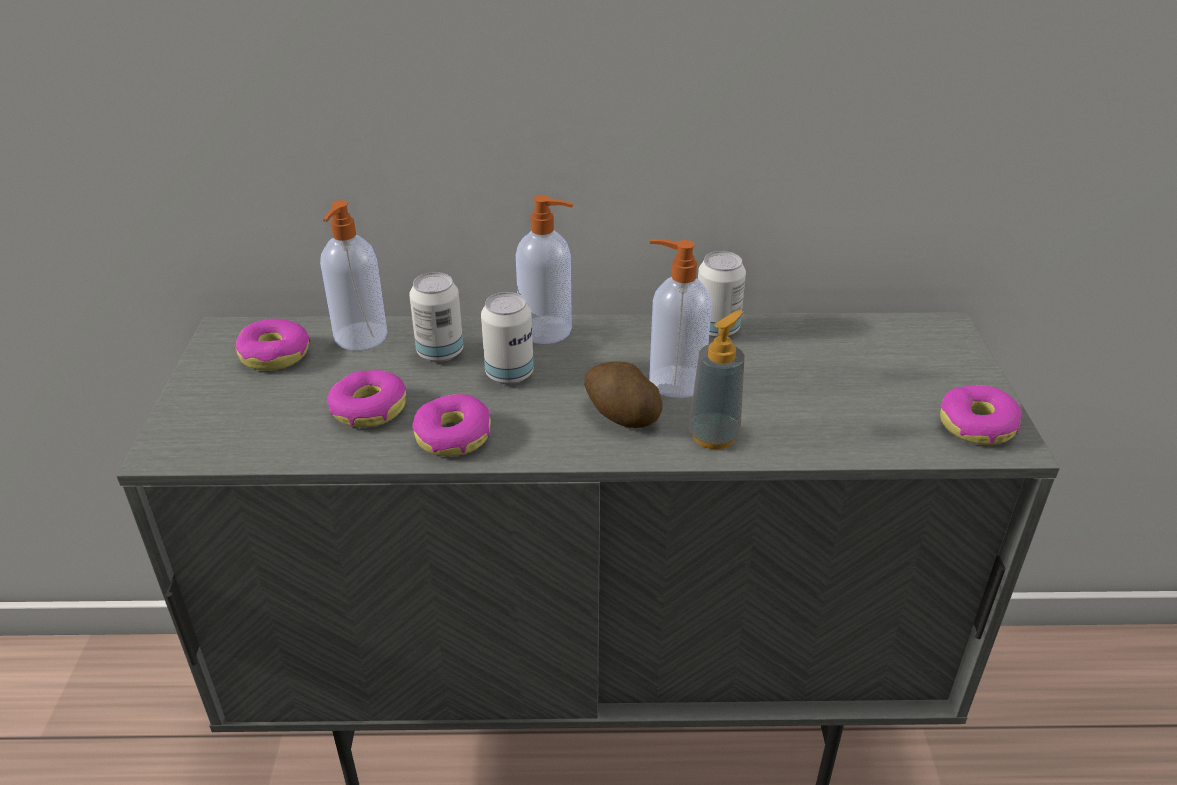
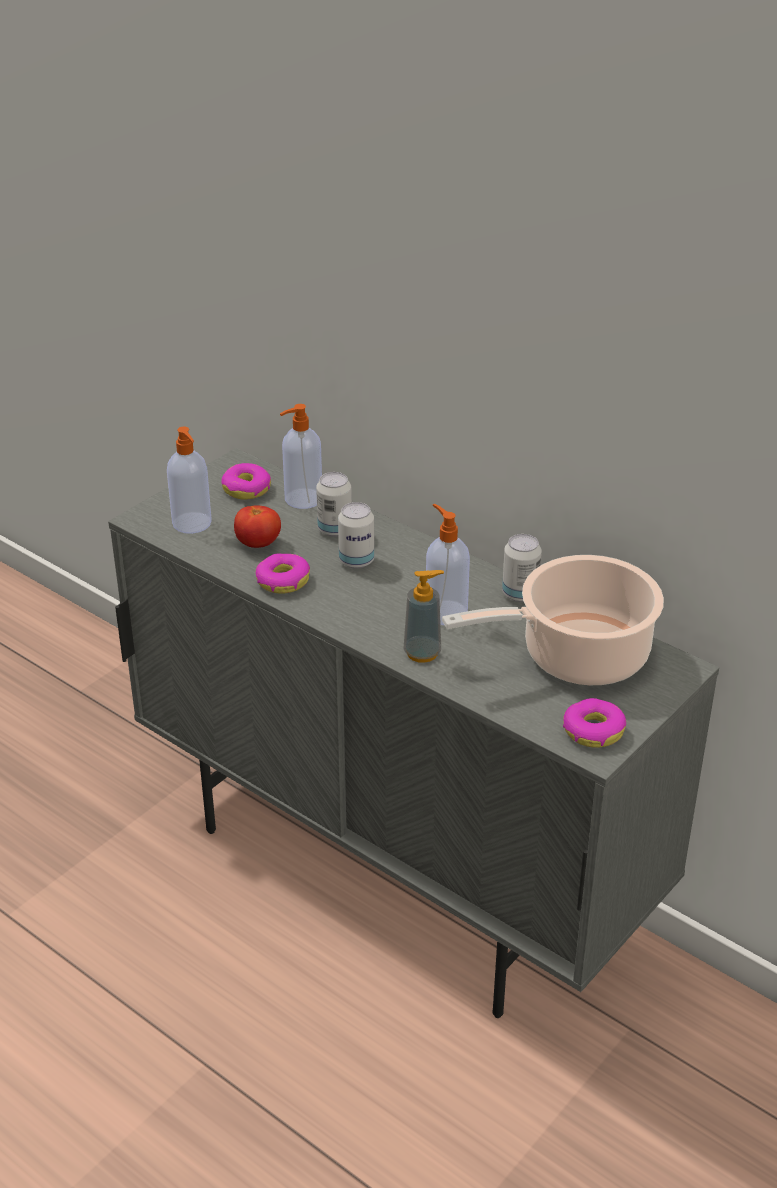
camera: 40 degrees right, 0 degrees up
(368, 409) = (258, 544): donut -> tomato
(547, 331) = (413, 545): soap dispenser -> soap dispenser (192, 524)
(621, 415) = (386, 615): potato -> none
(852, 361) = (577, 656): none -> cooking pot

